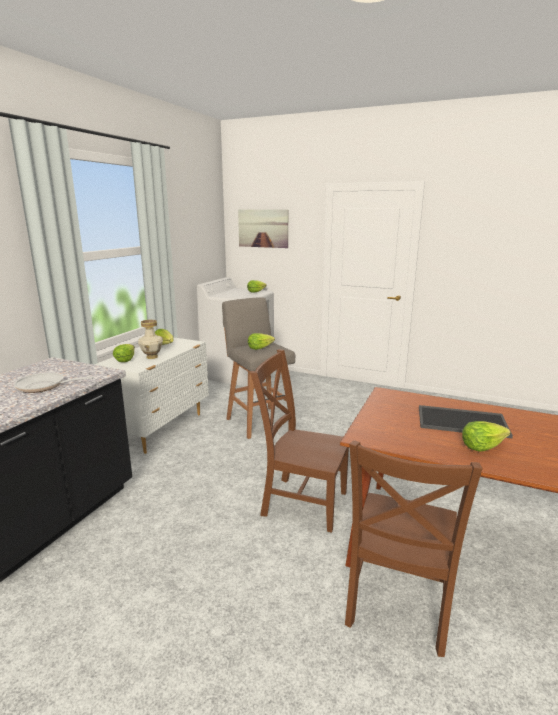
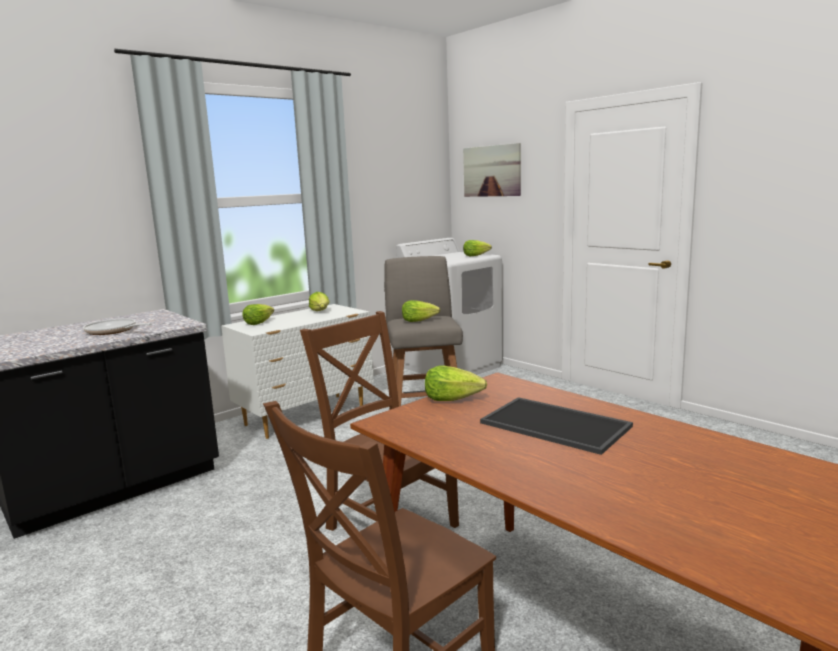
camera: 25 degrees right, 5 degrees down
(151, 357) = (288, 322): vase -> none
(482, 446) = (534, 456): lettuce -> lettuce (453, 399)

